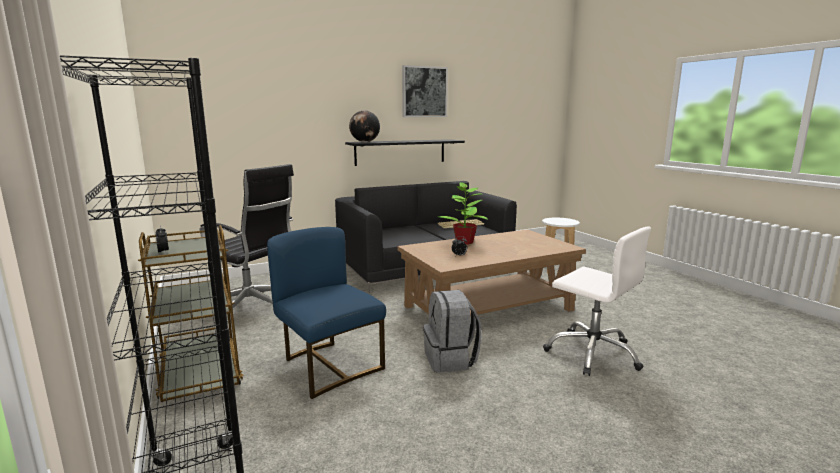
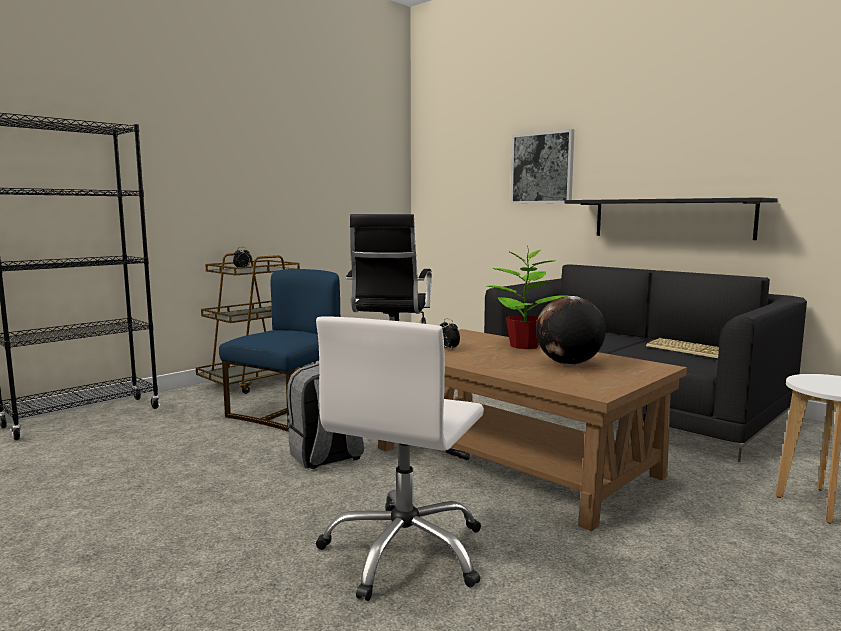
camera: 70 degrees right, 5 degrees down
(365, 142) = (595, 199): globe -> globe (568, 364)
(424, 92) = (724, 114): picture -> picture (542, 168)

